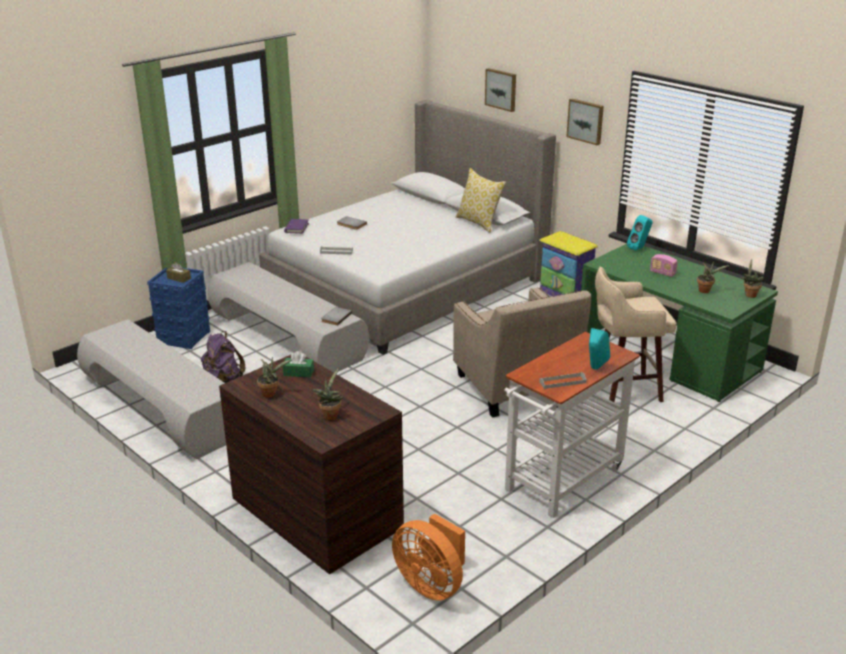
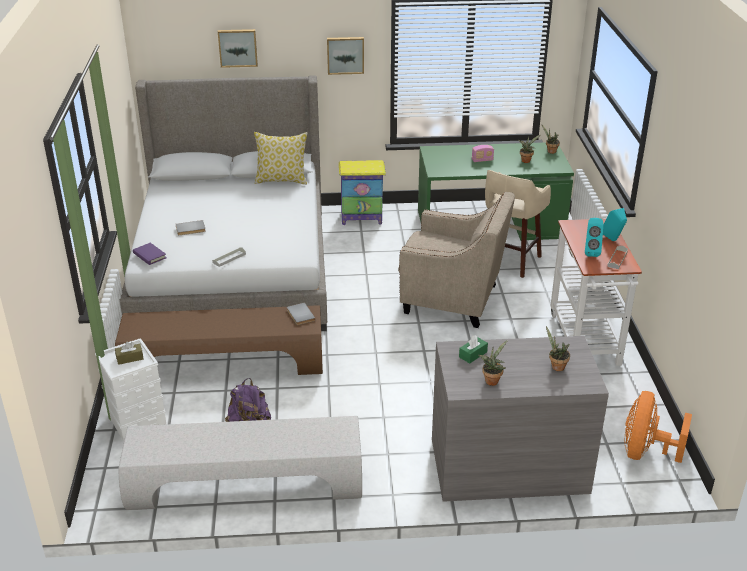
camera: 50 degrees left, 5 degrees up
(183, 337) = (136, 420): blue storage box -> white storage box
(287, 335) = (224, 362): grey bench -> brown bench
(316, 512) = (508, 465): brown dresser -> grey dresser
(431, 584) = (645, 451): orange fan -> orange fan turned 120 degrees clockwise
(639, 248) = (435, 149): turquoise speaker -> turquoise speaker (591, 252)

